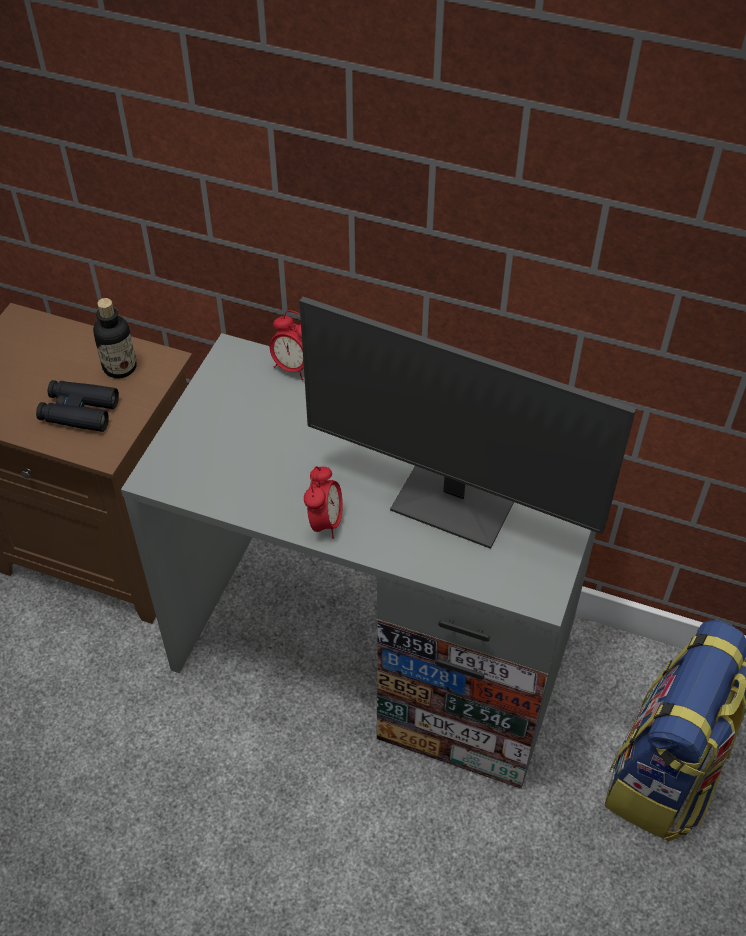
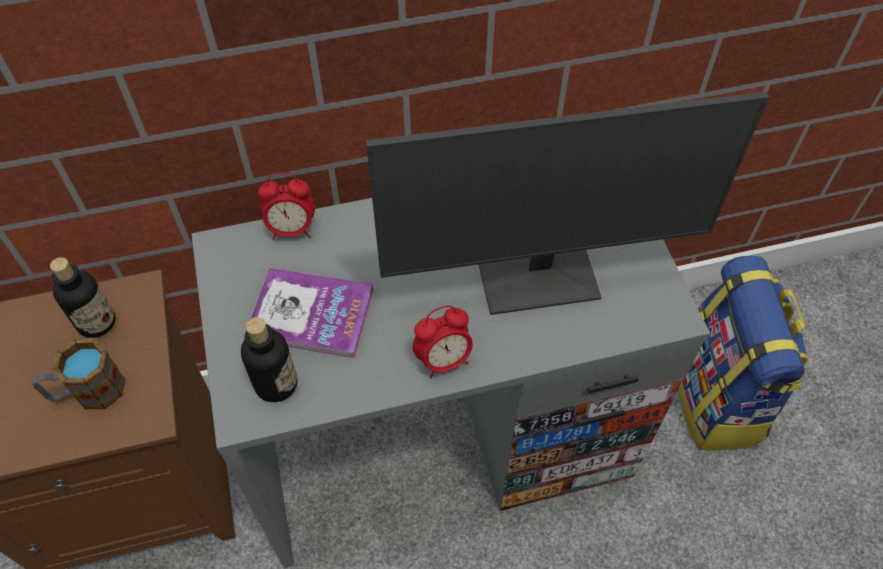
camera: 35 degrees left, 5 degrees up
(79, 412) = (88, 391): black binoculars -> mug
(193, 470) = (276, 384): none -> bottle
(257, 436) = (311, 314): none -> book
(325, 522) = (443, 360): alarm clock -> alarm clock turned 90 degrees clockwise

